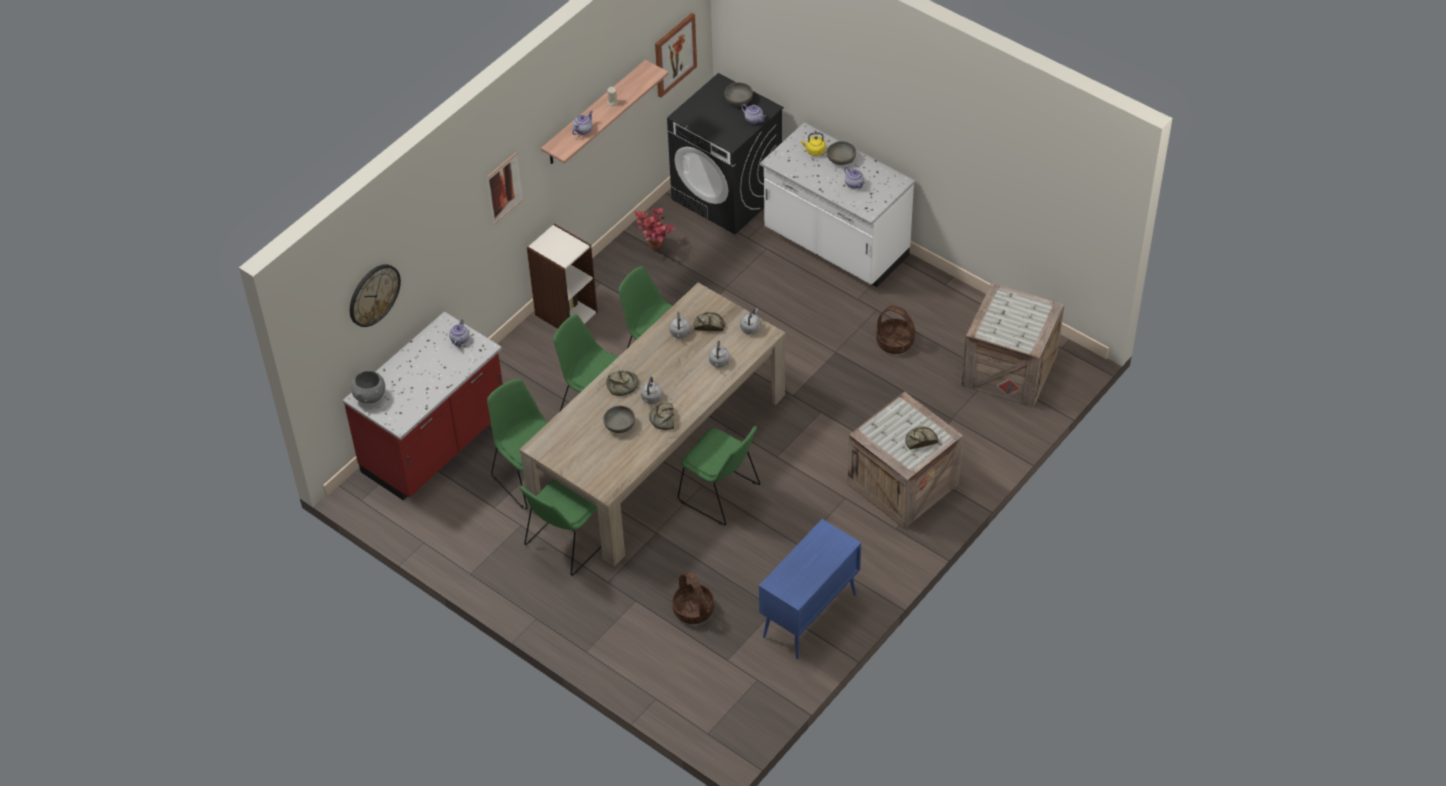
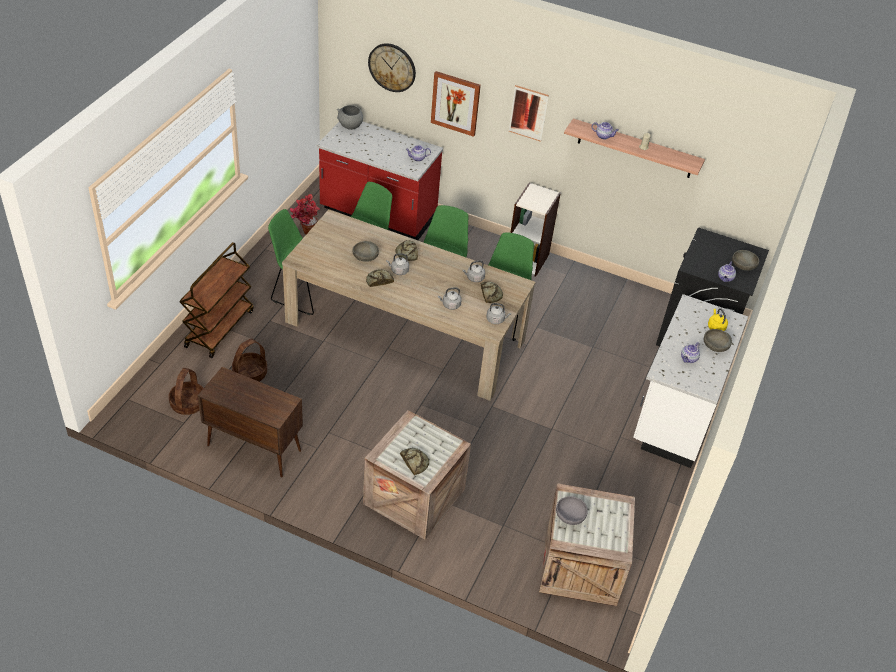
camera: 70 degrees right, 5 degrees down
(608, 634) = (219, 328): none -> brown cart
(656, 250) = (615, 300): potted plant -> potted plant (305, 233)
(674, 54) = (738, 189): picture -> picture (455, 103)
(721, 494) = (371, 374): green chair -> none
(809, 617) = (253, 448): blue cabinet -> brown cabinet
(895, 342) = (580, 470): basket -> basket (188, 404)
(1006, 335) = (570, 516): none -> grey bowl

